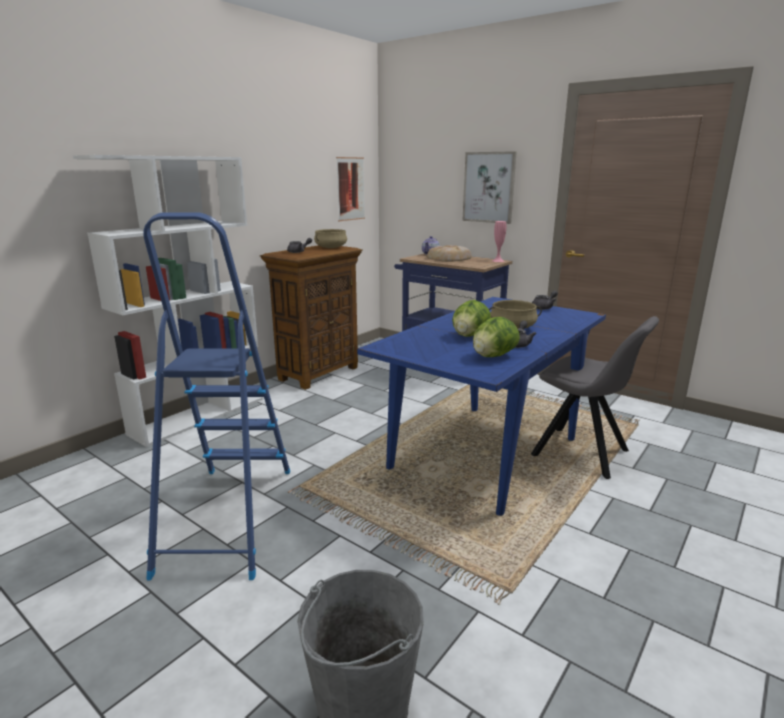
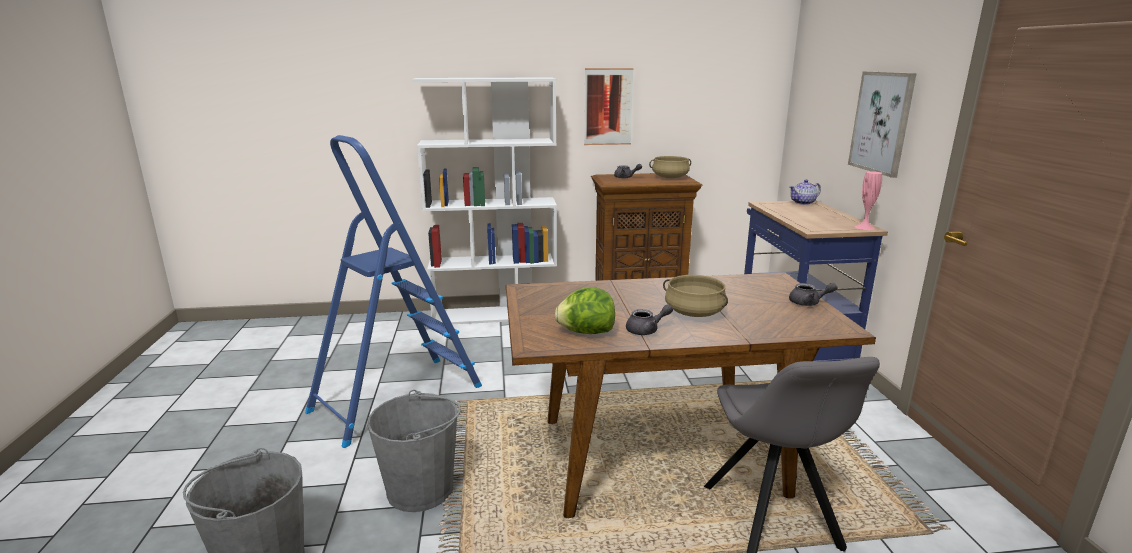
camera: 45 degrees right, 0 degrees up
(350, 189) = (735, 111): picture -> picture (608, 107)
(381, 562) = (421, 489): none -> grey bucket
(450, 258) = (807, 213): bread -> none
(469, 335) = (626, 305): lettuce -> none
(485, 452) = (662, 456): blue dining table -> brown dining table

